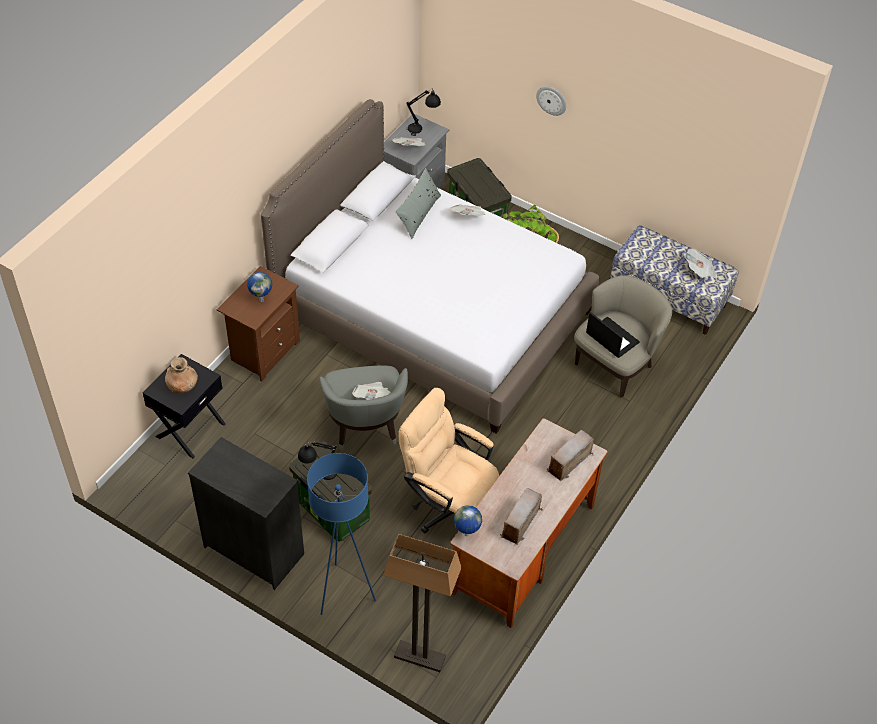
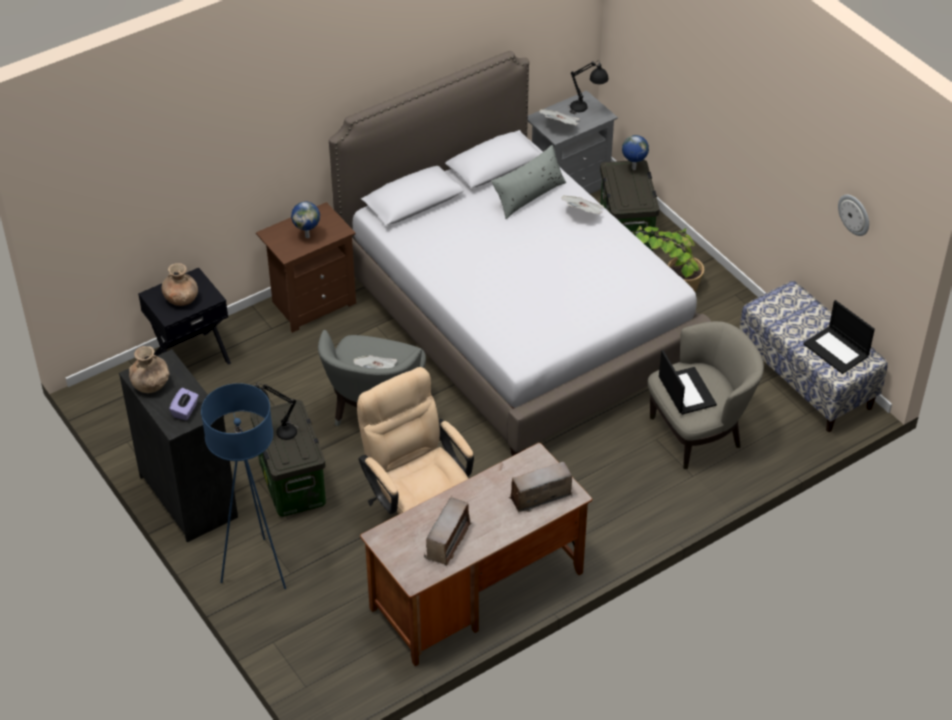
camera: 25 degrees right, 5 degrees down
(222, 474) = (151, 385): none -> brown vase
(264, 487) = (185, 411): none -> purple tissue box
(419, 657) = (299, 661): floor lamp -> none
(466, 535) = (382, 533): globe -> globe (633, 169)
(520, 523) = (448, 541): radio -> radio turned 150 degrees clockwise
(551, 100) = (719, 101): wall clock -> wall clock (854, 214)
(699, 271) = (837, 350): newspaper -> laptop

